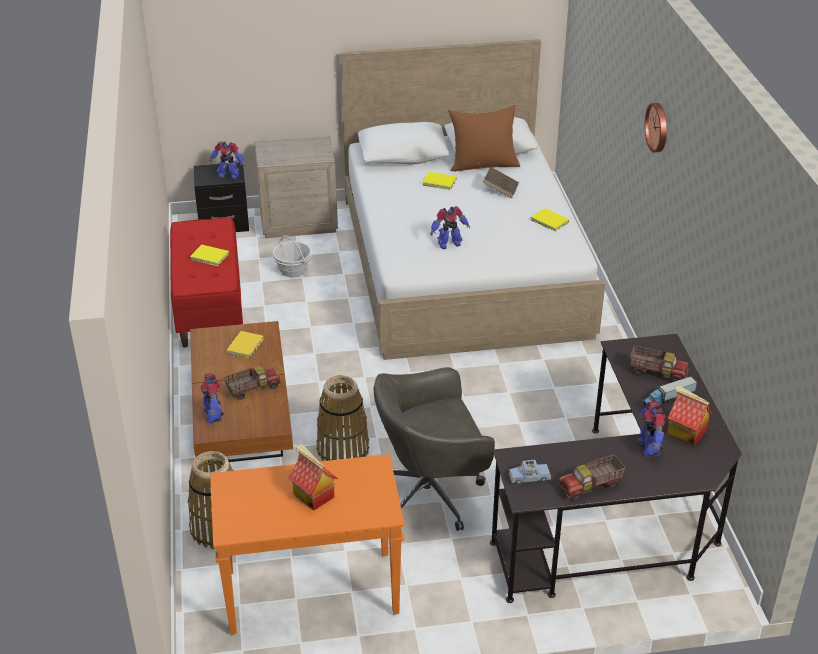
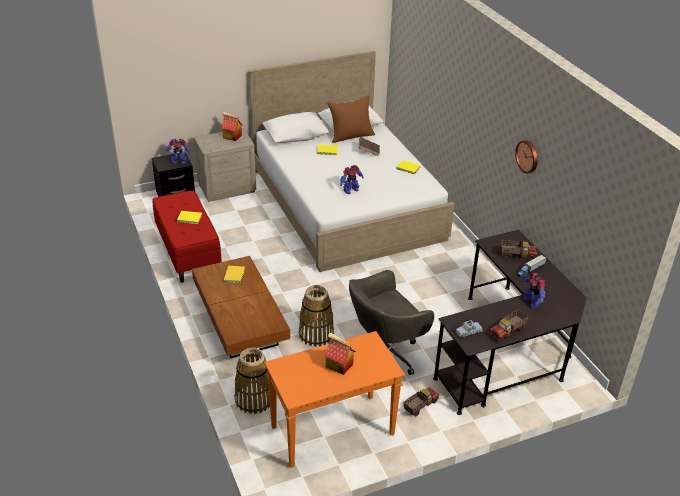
camera: 15 degrees left, 0 degrees up
(213, 414) = (232, 324): toy robot -> none
(252, 389) = (251, 303): toy truck -> toy truck (420, 406)
(293, 270) = (236, 221): basket -> none
(658, 127) = (489, 100): wall clock -> wall clock (528, 156)
(685, 433) = (549, 290): toy house -> toy house (232, 136)

